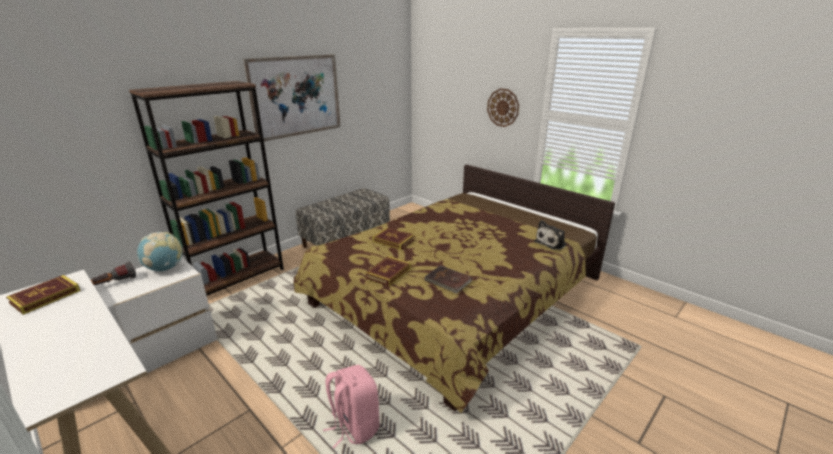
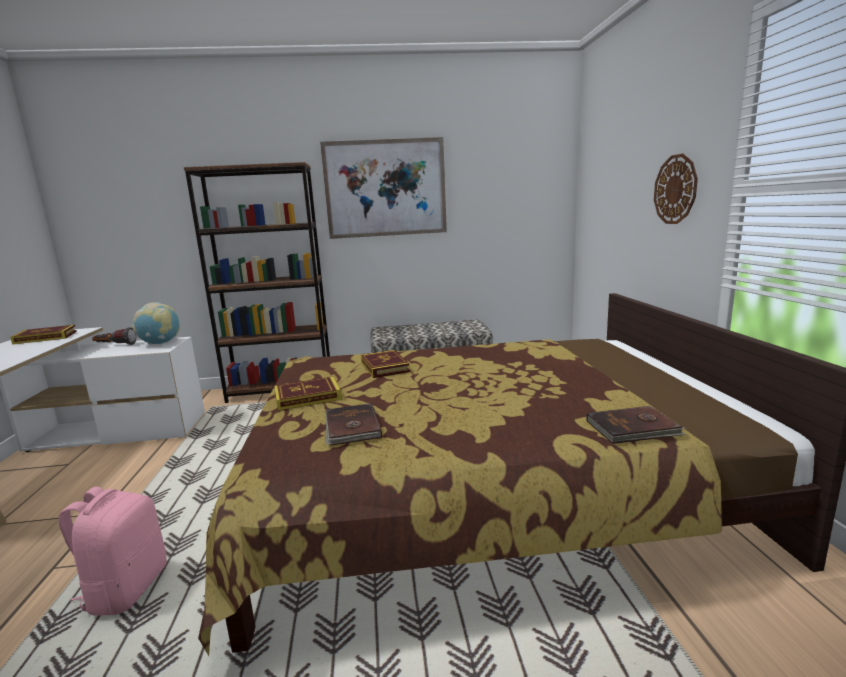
camera: 40 degrees right, 10 degrees down
(551, 243) = (633, 428): plush toy -> brown book

